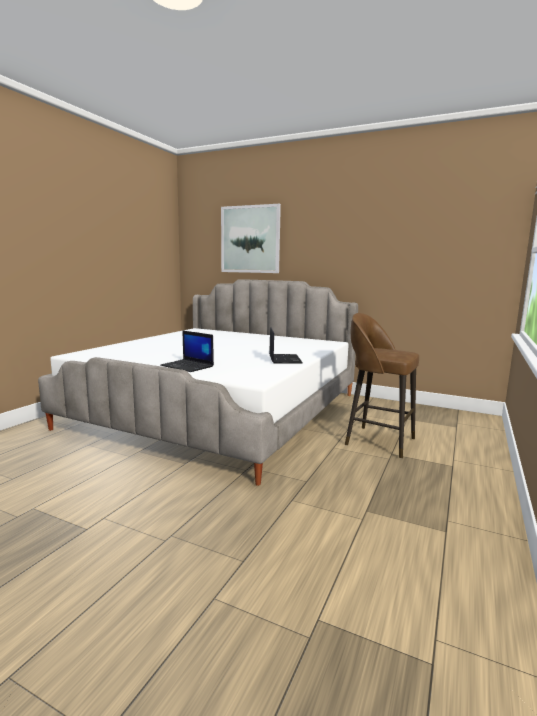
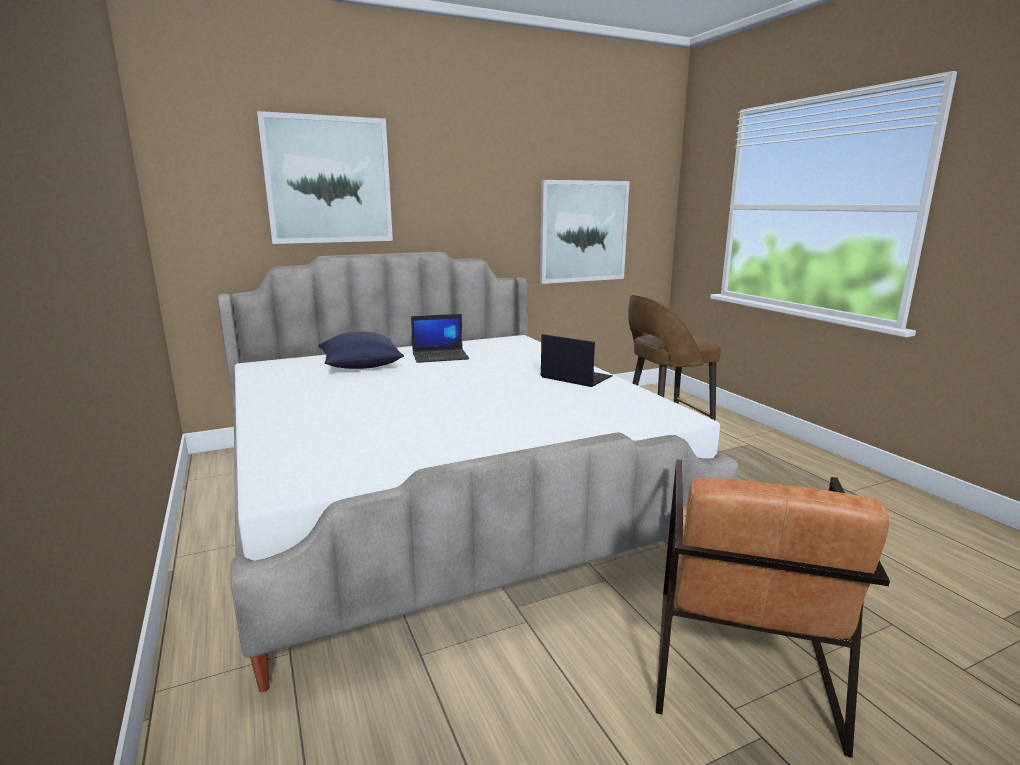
camera: 50 degrees left, 5 degrees up
(145, 512) = (740, 662): none -> brown armchair
(188, 366) = (539, 428): laptop -> laptop (441, 356)
(223, 336) = (360, 366): none -> blue pillow
(417, 273) = (583, 231): none -> picture

